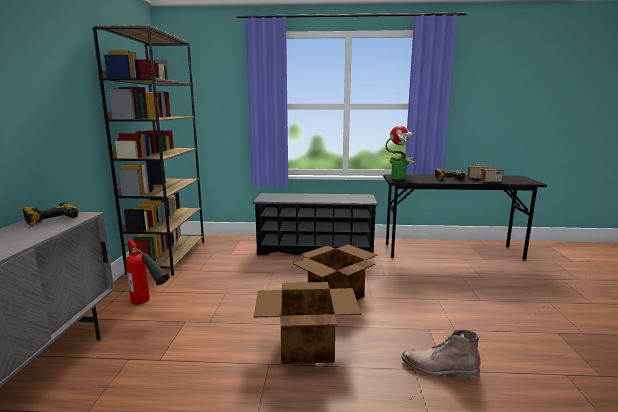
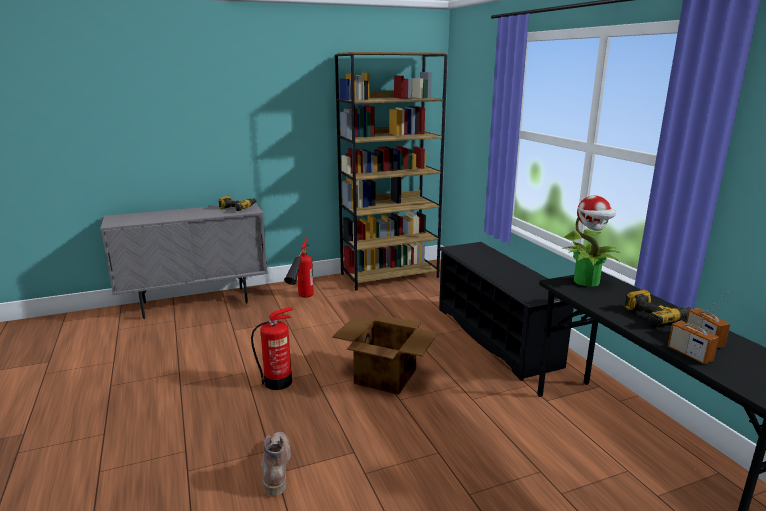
camera: 65 degrees right, 5 degrees up
(305, 346) = (279, 382): cardboard box -> fire extinguisher

